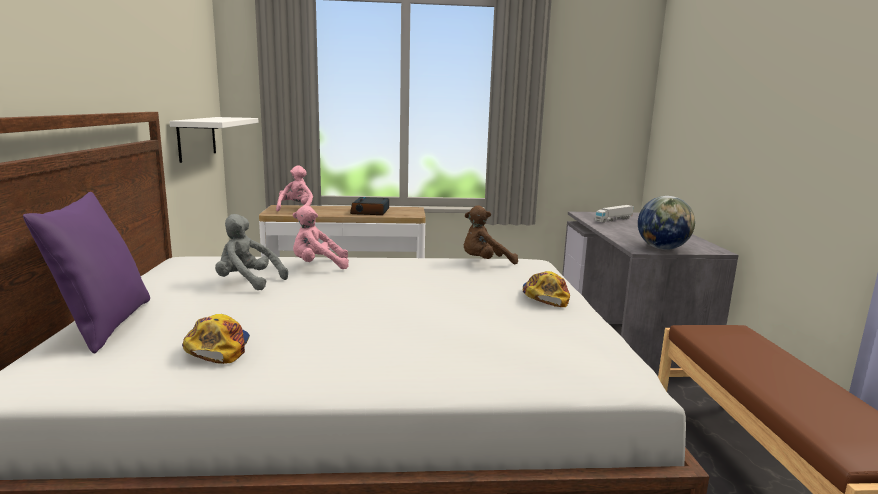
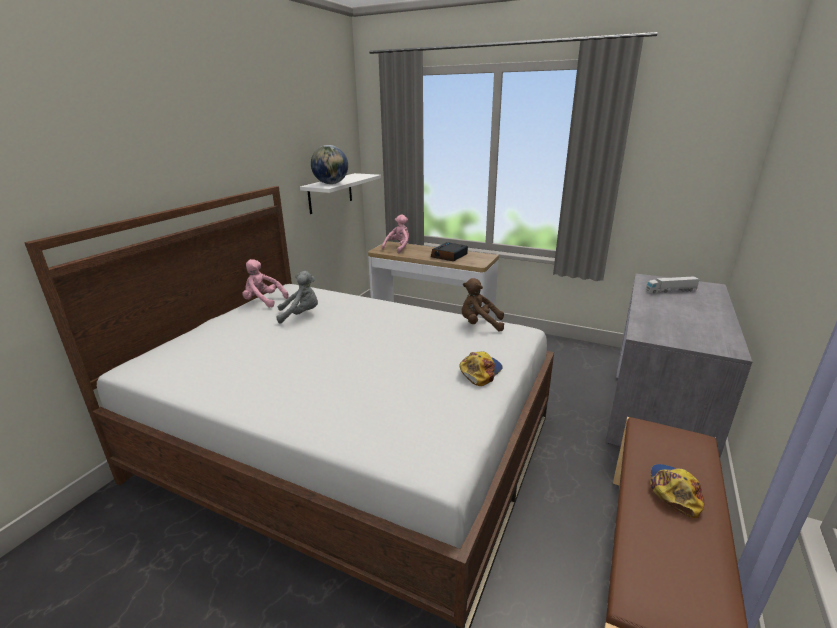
camera: 30 degrees right, 10 degrees up
(103, 325) = (200, 335): purple pillow -> none
(218, 347) = (232, 366): cap -> cap (674, 491)
(247, 282) = (301, 315): grey plush toy -> grey plush toy turned 120 degrees clockwise
(318, 266) = (357, 307): pink plush toy -> pink plush toy (263, 301)
(662, 248) = (669, 337): globe -> globe (331, 183)

